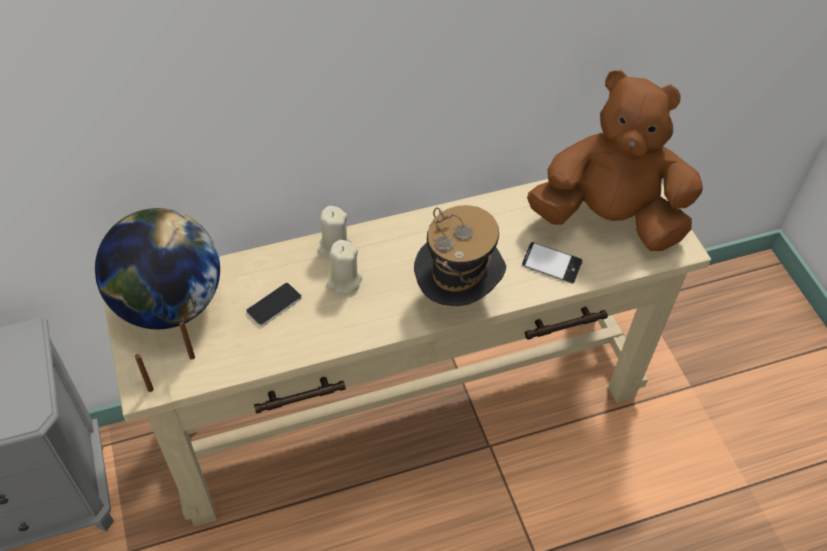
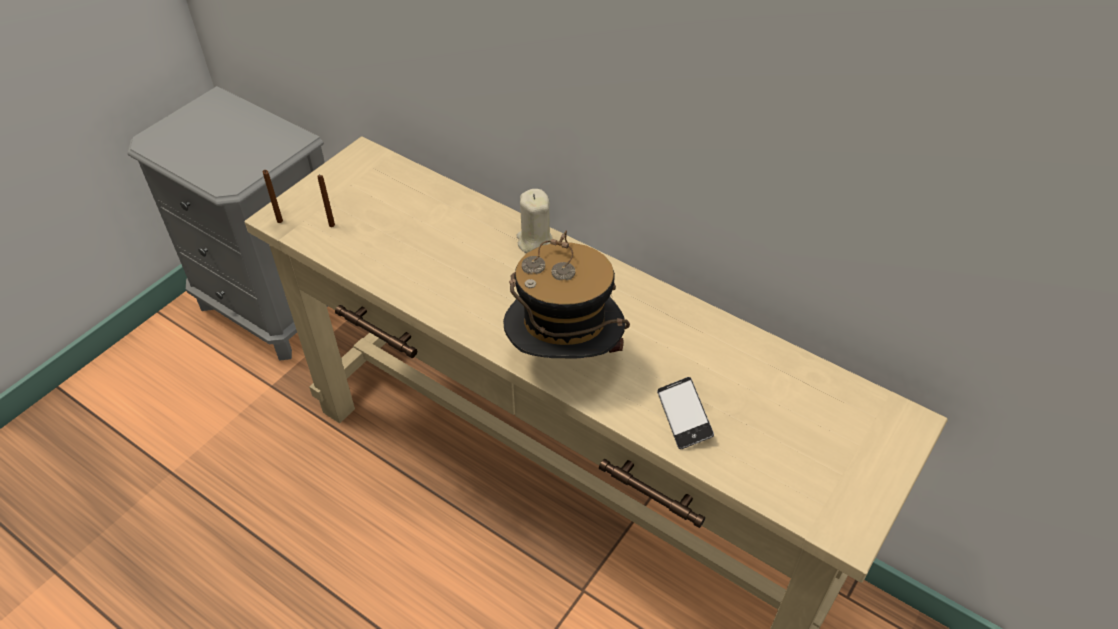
camera: 55 degrees right, 5 degrees down
(169, 304) = (374, 181): globe -> none
(274, 305) = (431, 241): phone -> none
(344, 281) = (501, 270): beige candle -> none
(609, 219) = (809, 434): brown plush toy -> none

